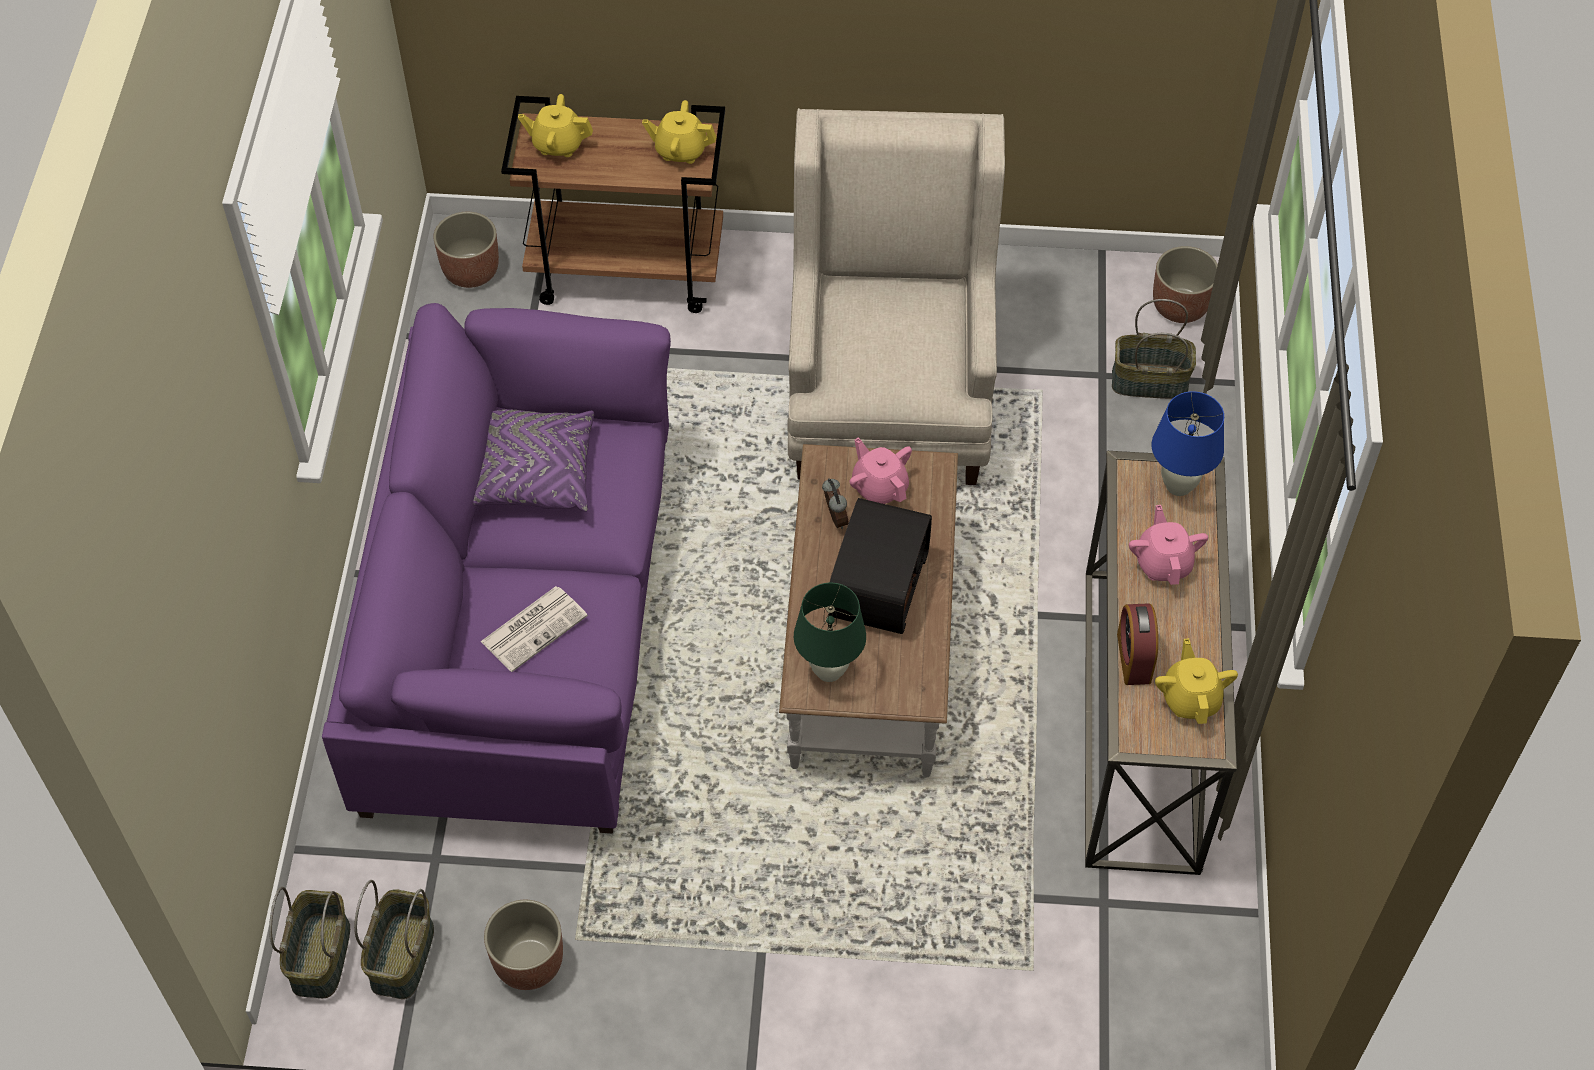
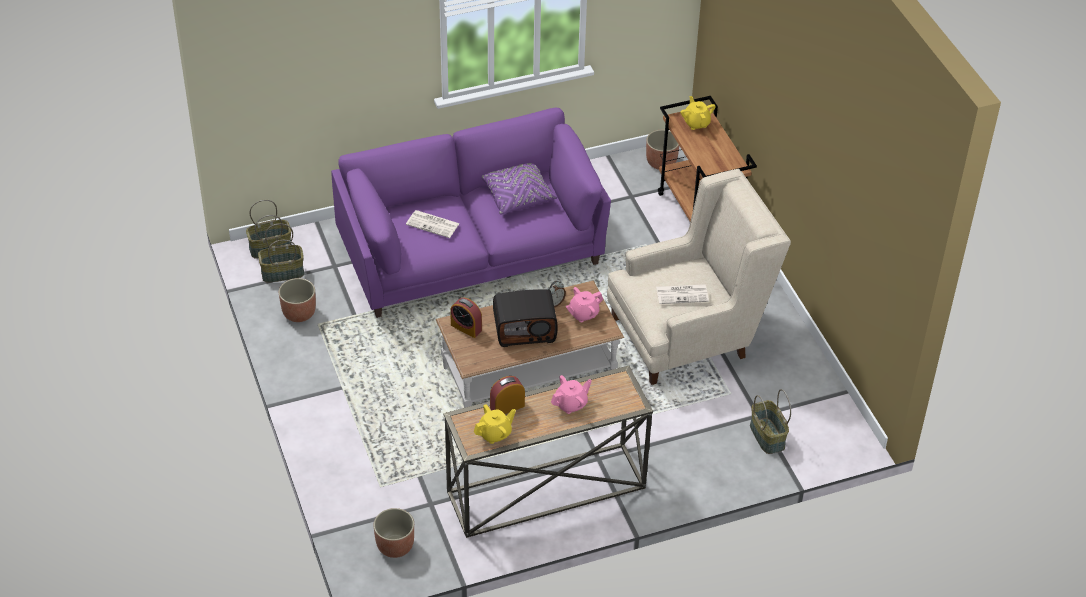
camera: 65 degrees right, 10 degrees down
(680, 150) = (723, 164): yellow teapot -> none
(828, 671) = (466, 328): green table lamp -> alarm clock
(879, 487) = (583, 314): pink teapot -> pink teapot turned 150 degrees counterclockwise
(909, 334) = (683, 294): none -> newspaper
(1178, 485) = (623, 398): blue table lamp -> none
(1180, 306) = (830, 435): planter -> planter (395, 546)

